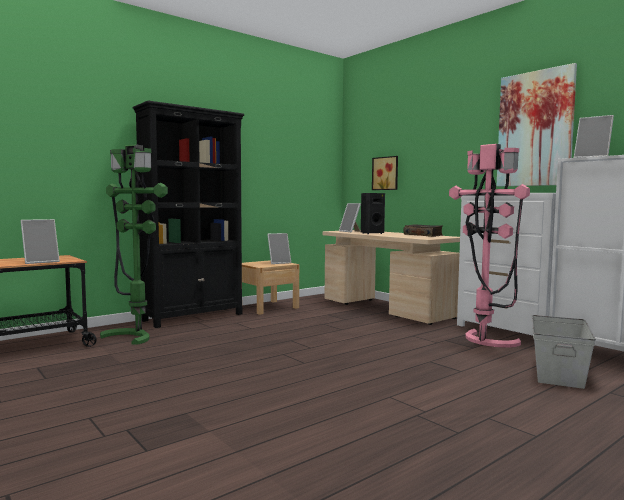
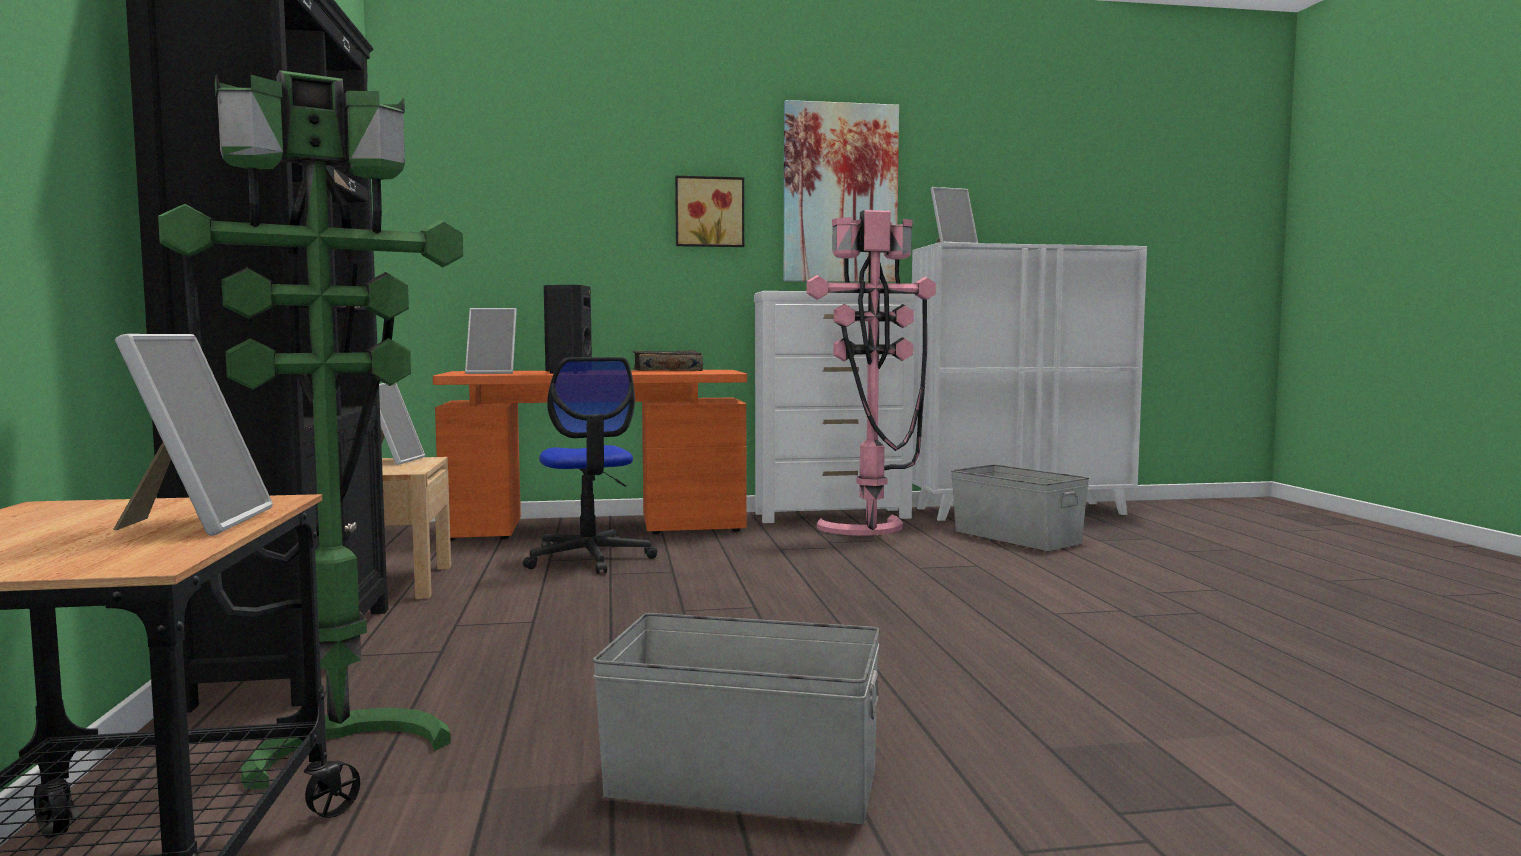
camera: 60 degrees left, 0 degrees up
(129, 376) = (742, 780): none -> grey storage box
(338, 317) = (589, 559): none -> office chair
(386, 173) = (524, 246): picture -> picture (709, 212)
(386, 309) = (597, 528): beige desk -> orange desk

